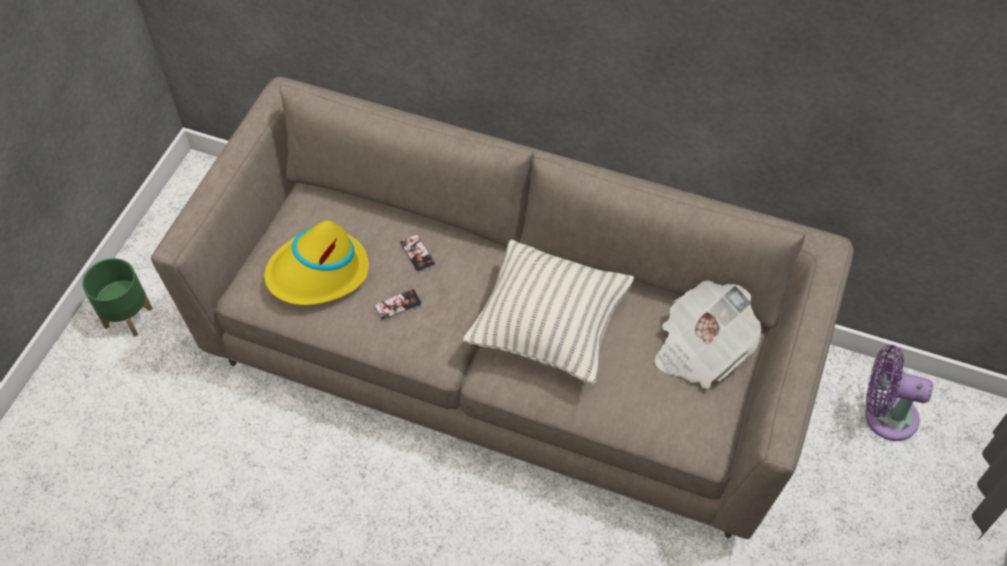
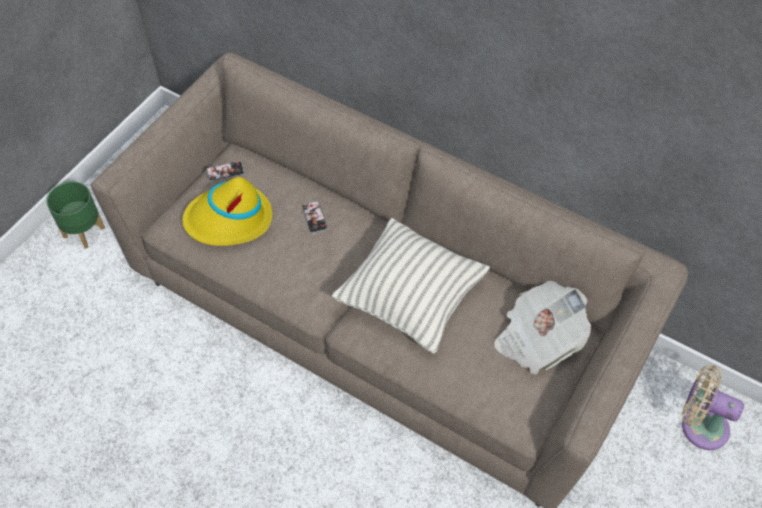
camera: 10 degrees right, 0 degrees up
(398, 305) = (288, 258): phone -> phone (225, 172)
(885, 415) = (699, 425): purple fan -> beige fan

